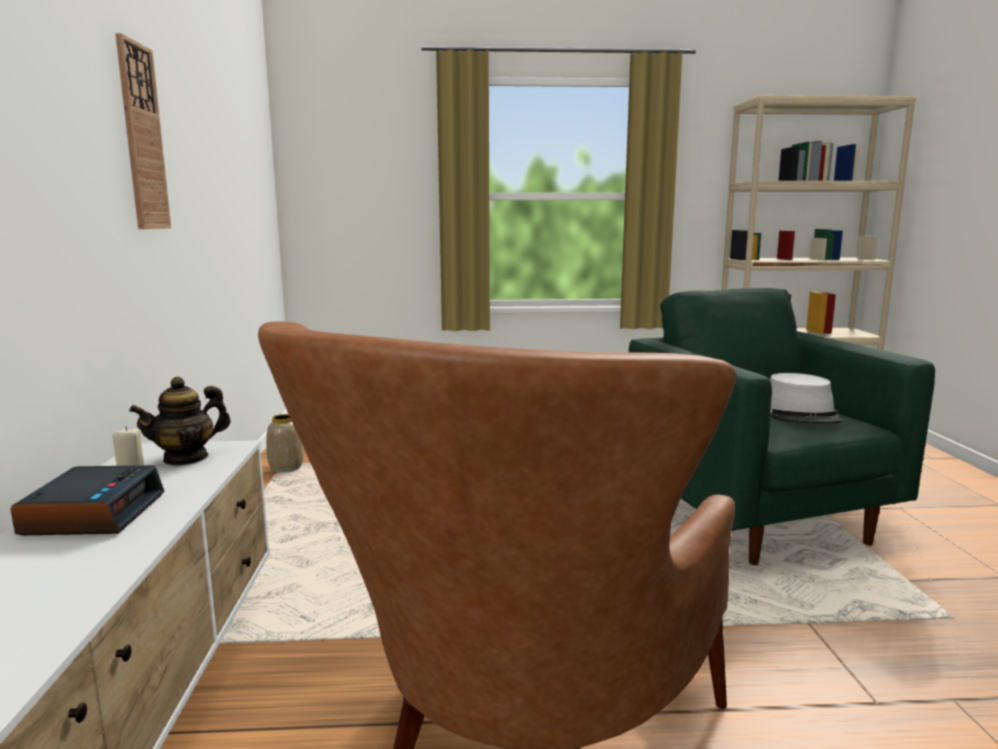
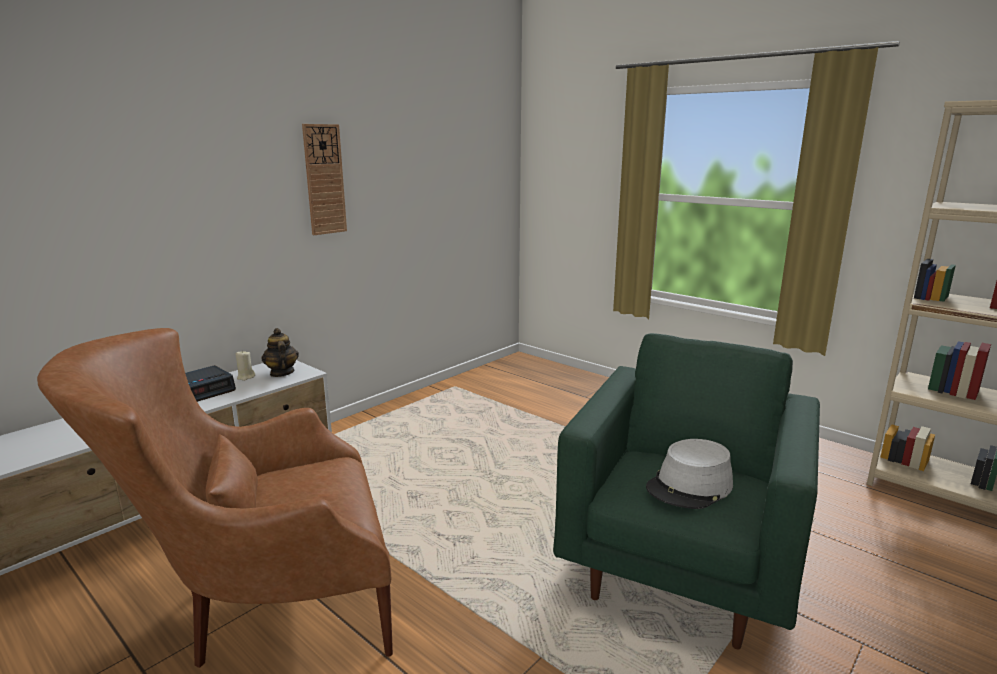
camera: 45 degrees right, 5 degrees up
(186, 458) = (281, 373): teapot -> teapot turned 60 degrees clockwise
(286, 468) = (452, 390): vase -> none

